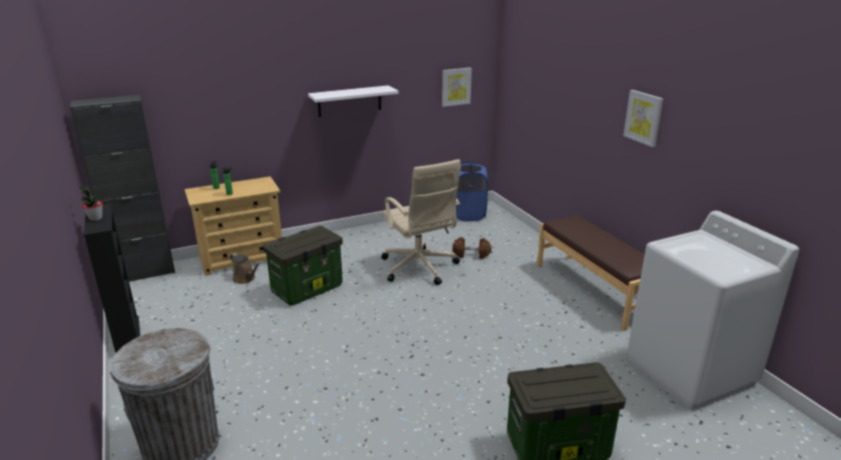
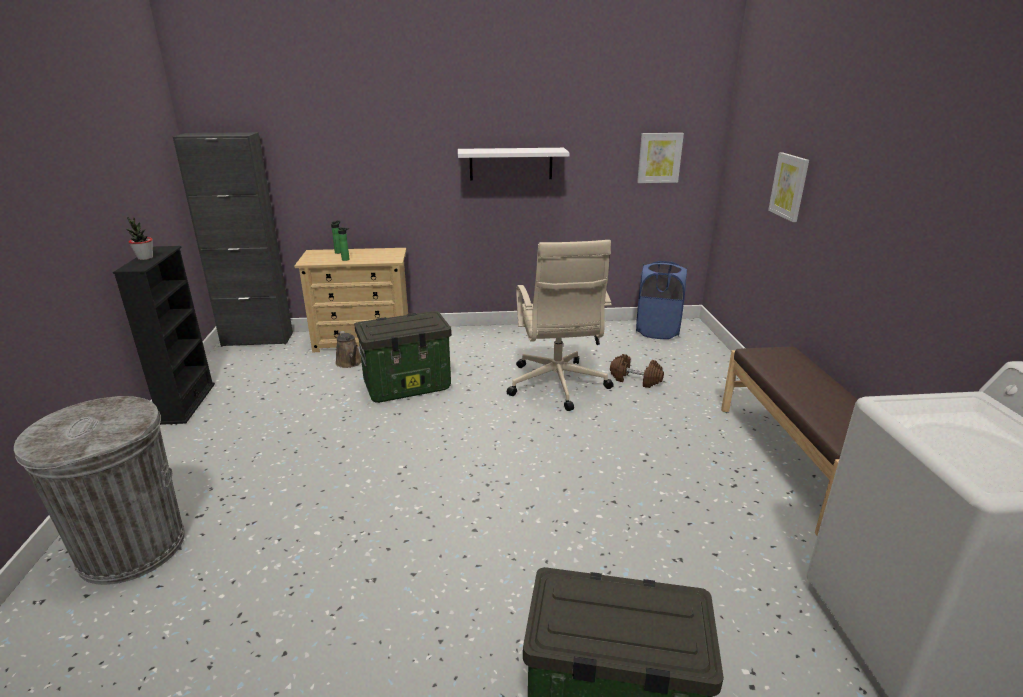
camera: 20 degrees right, 0 degrees up
(643, 117) = (911, 193): picture -> picture (789, 186)

